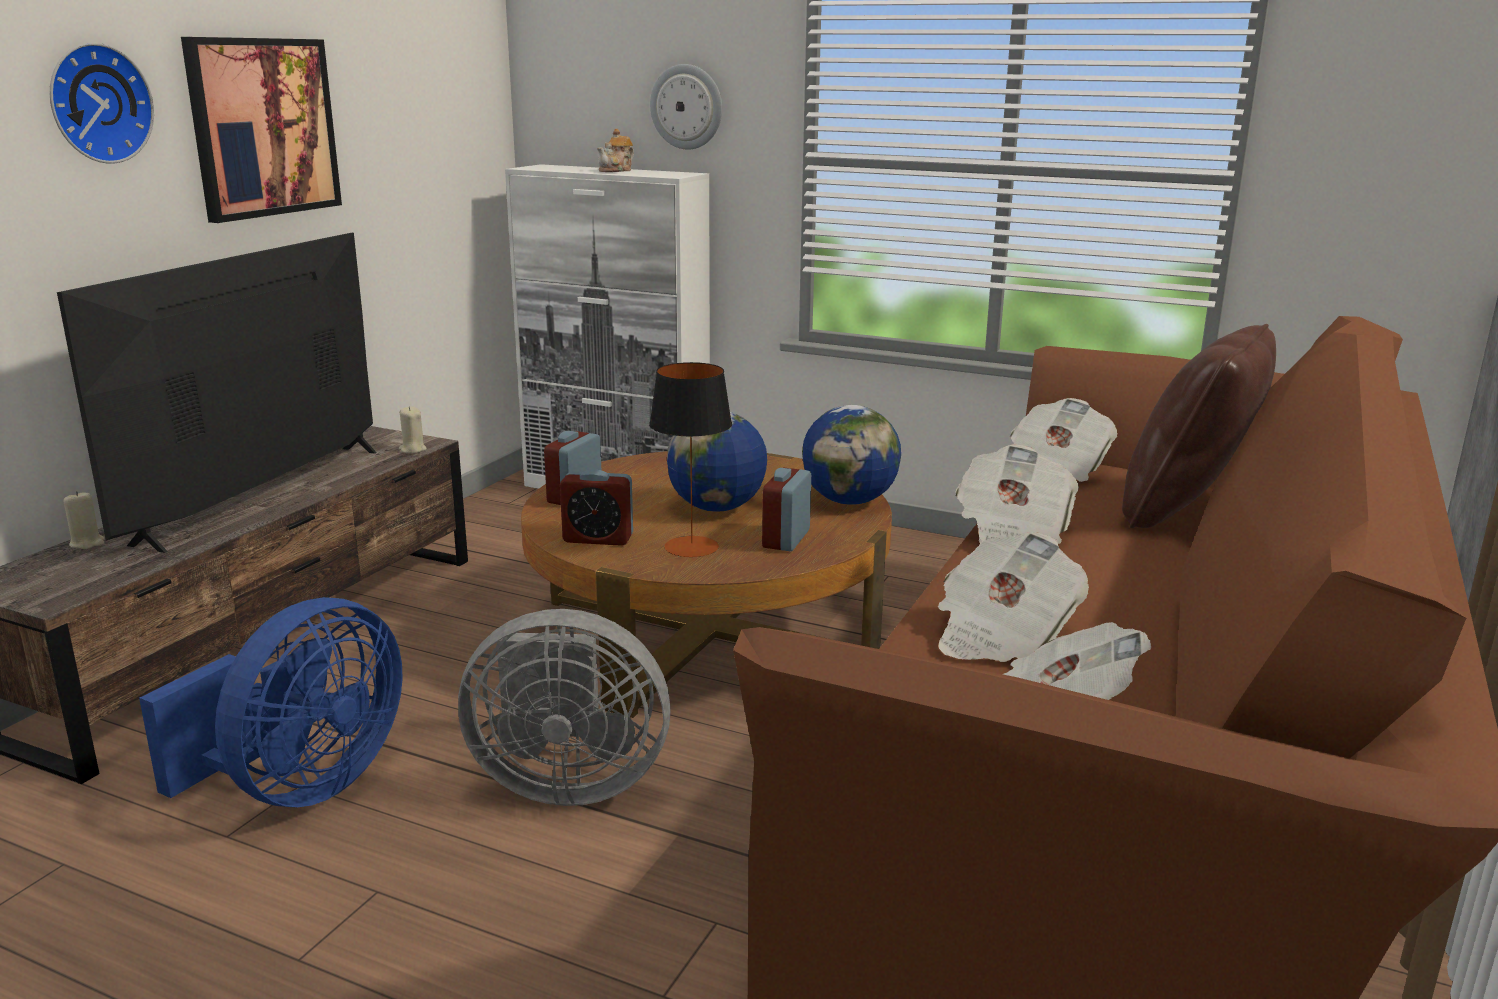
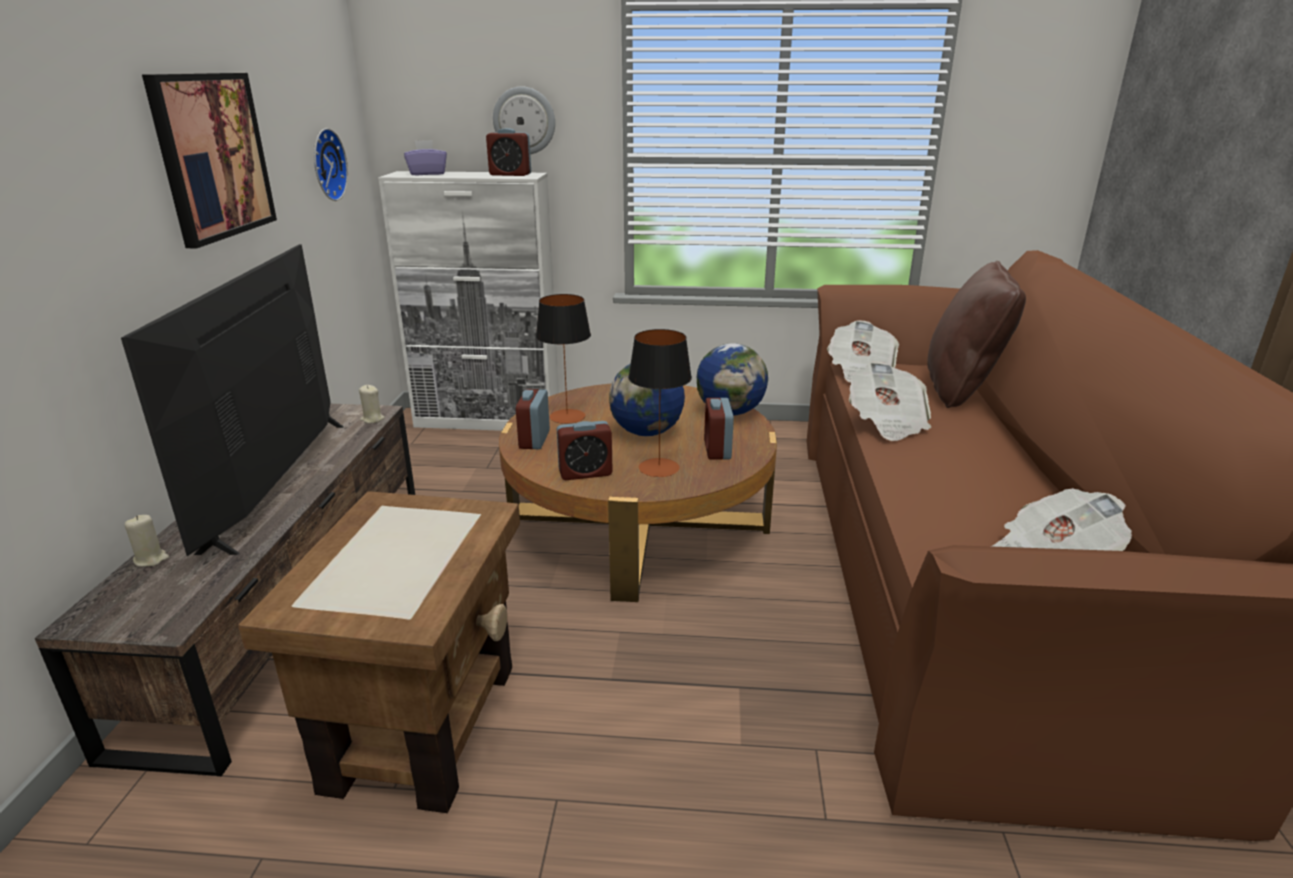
camera: 20 degrees left, 5 degrees up
(97, 103) = (86, 144): wall clock -> wall clock (325, 165)
(301, 787) = (425, 725): blue fan -> brown side table
(565, 168) = (427, 173): none -> purple tissue box
(566, 782) = (630, 666): grey fan -> none
(617, 170) = (473, 174): teapot -> none
(638, 478) = (567, 416): none -> table lamp
(658, 173) = (510, 174): none -> alarm clock
(1001, 635) = (959, 504): newspaper -> none

